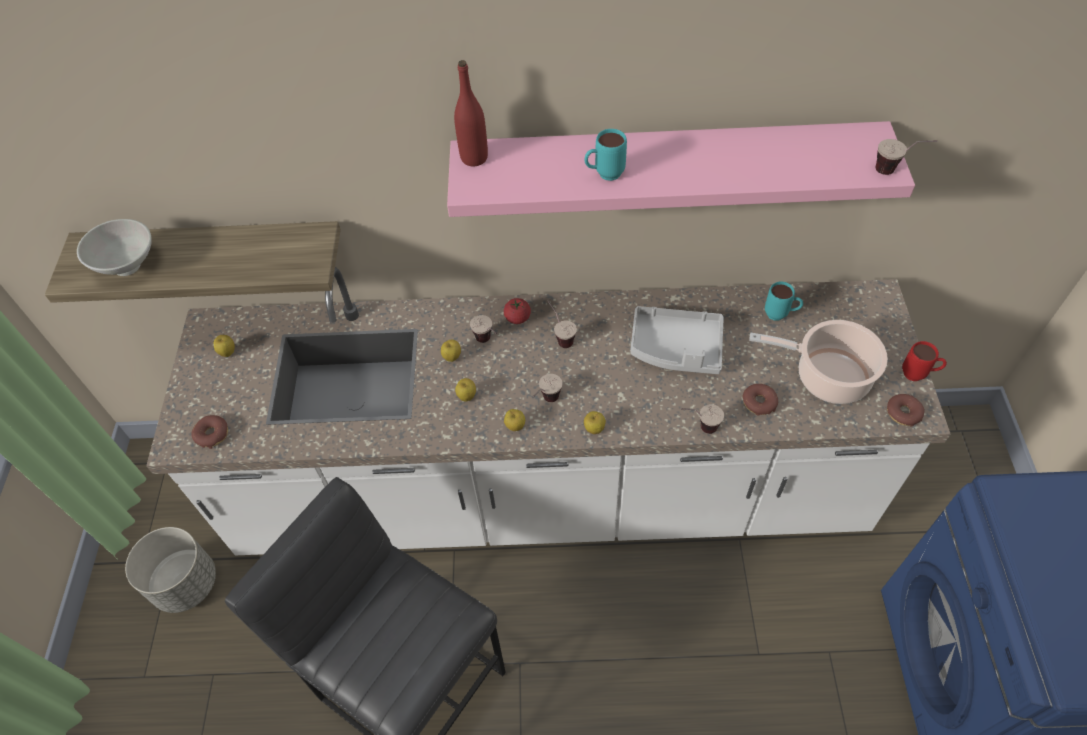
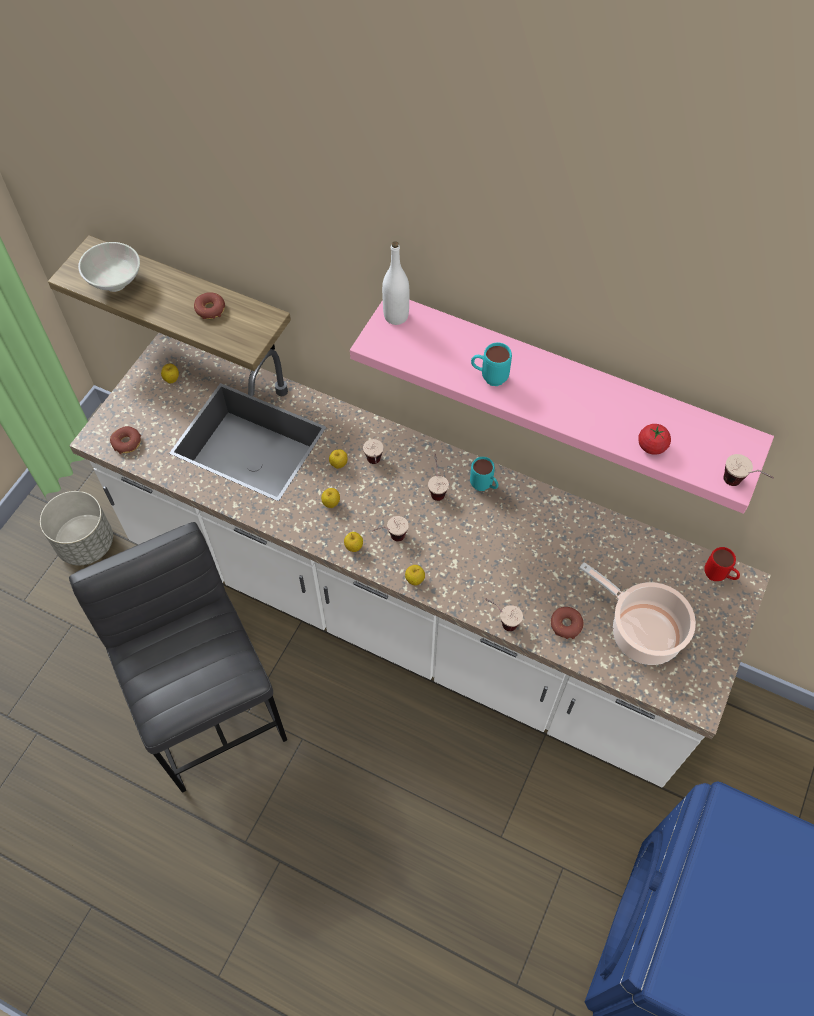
camera: 25 degrees right, 5 degrees up
(474, 158) = (396, 316): red bottle -> white bottle
(517, 318) = (411, 455): tomato -> tomato (651, 446)
(676, 348) = (527, 544): grey tray -> none
(780, 315) = (638, 557): turquoise mug -> turquoise mug (484, 487)
(903, 413) = (685, 695): donut -> donut (210, 309)
(918, 375) = (724, 670): red mug -> red mug (718, 577)

